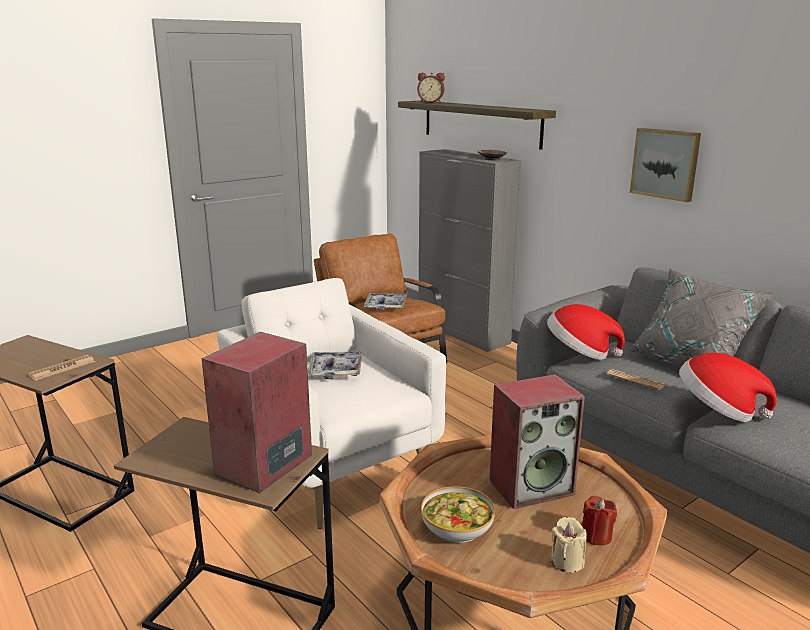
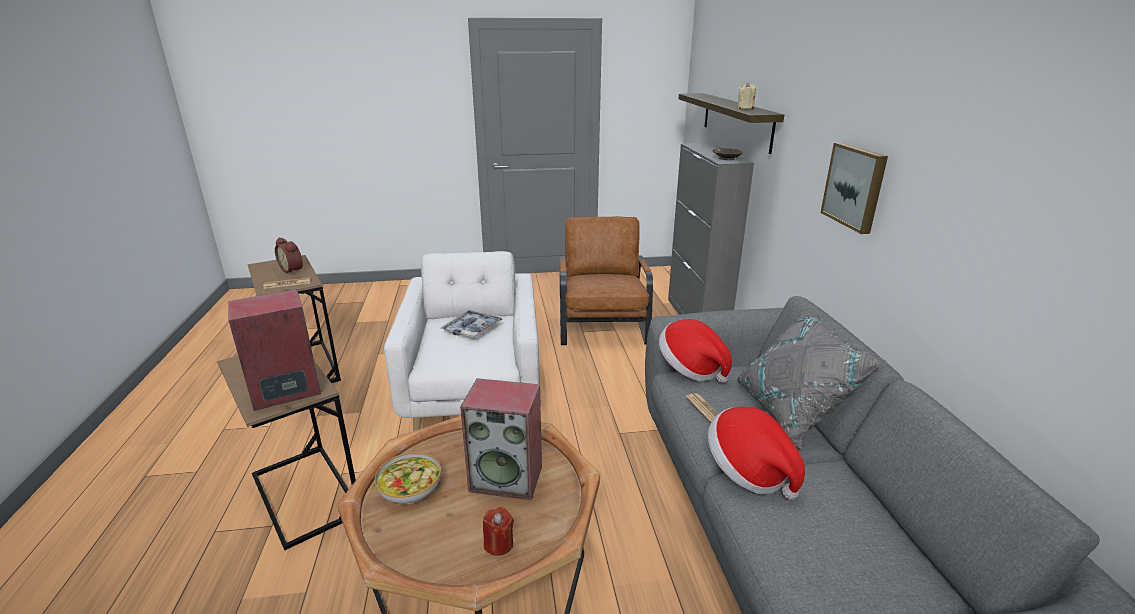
camera: 30 degrees right, 5 degrees up
(385, 306) = (596, 281): tray -> none
(431, 102) = (703, 96): alarm clock -> alarm clock (293, 270)
(567, 562) = (447, 555): beige candle -> beige candle (745, 108)

